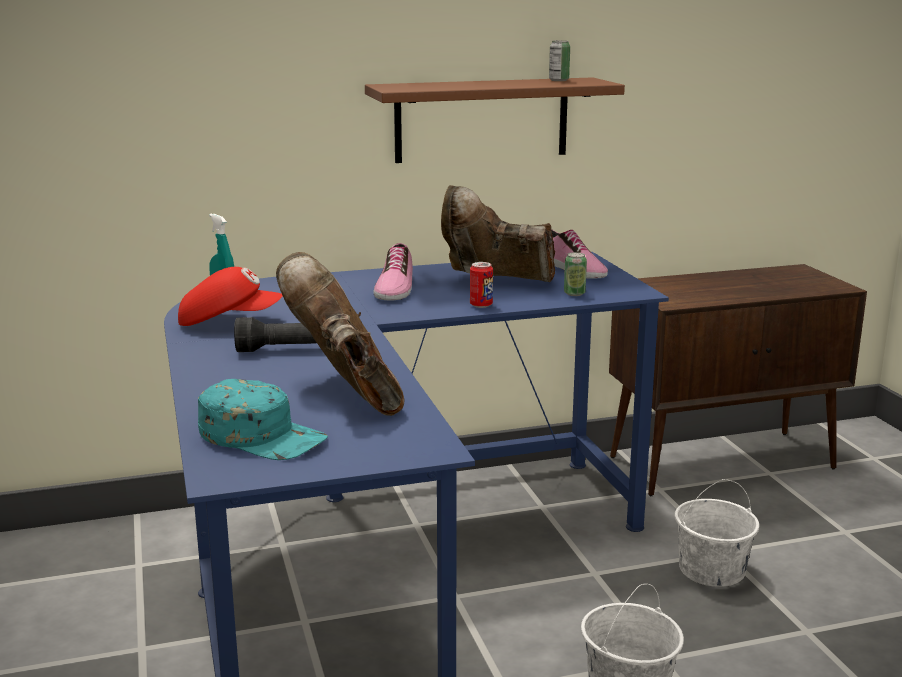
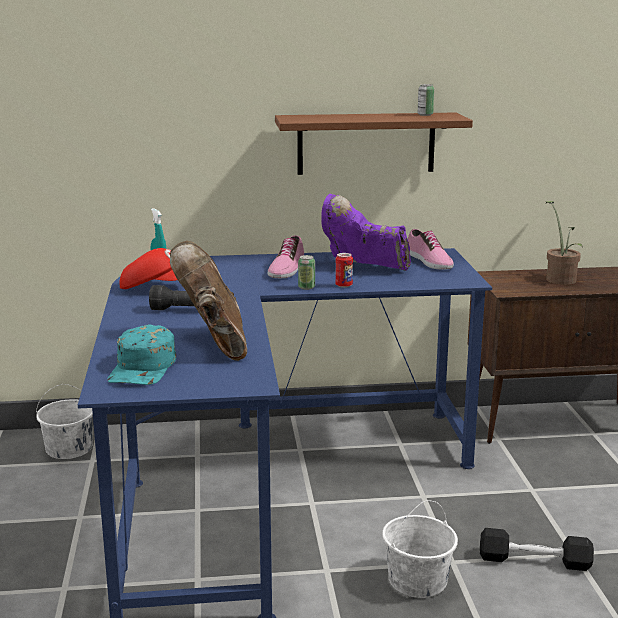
camera: 10 degrees right, 0 degrees up
(262, 436) = (143, 368): turquoise cap -> turquoise cap turned 60 degrees clockwise
(494, 282) = (364, 268): brown boot -> purple boot
(574, 293) = (420, 280): can -> can (306, 287)
(712, 570) = (516, 502): white bucket -> white bucket (69, 449)
(724, 283) = (560, 278): none -> potted plant
(763, 647) = (534, 561): none -> black dumbbell

